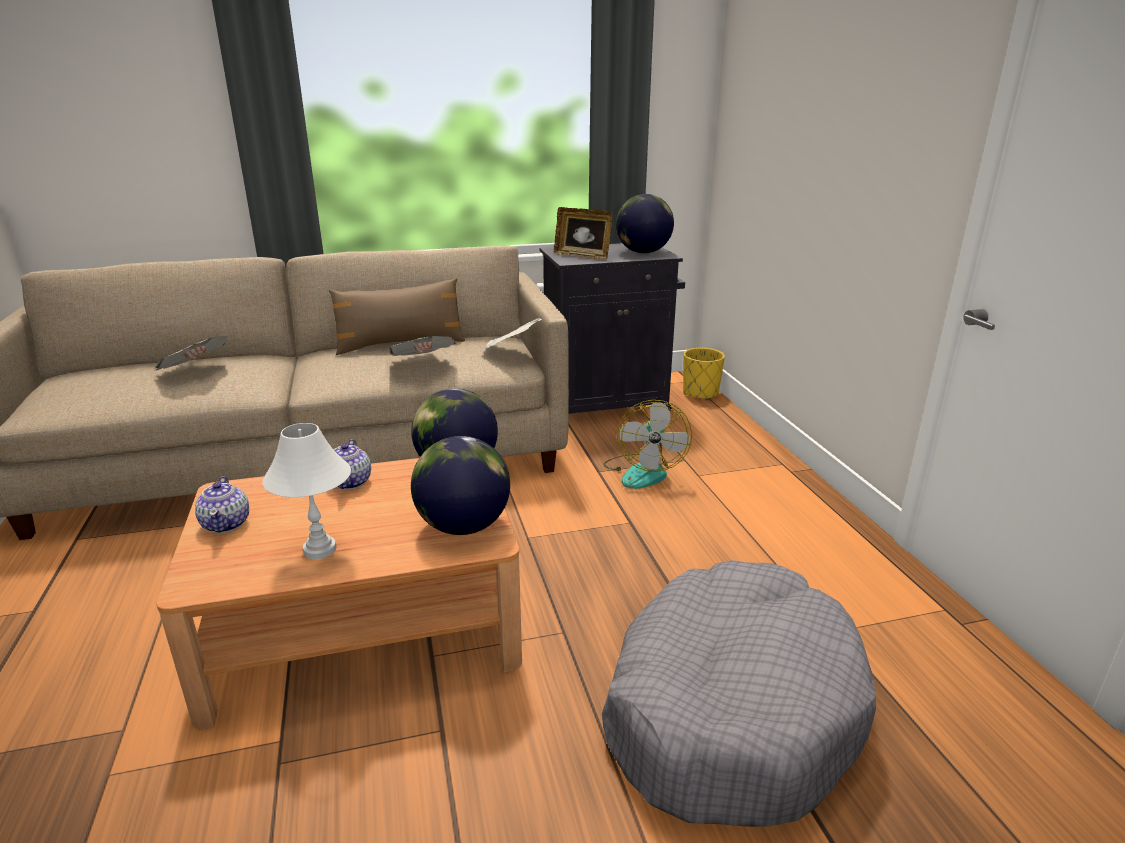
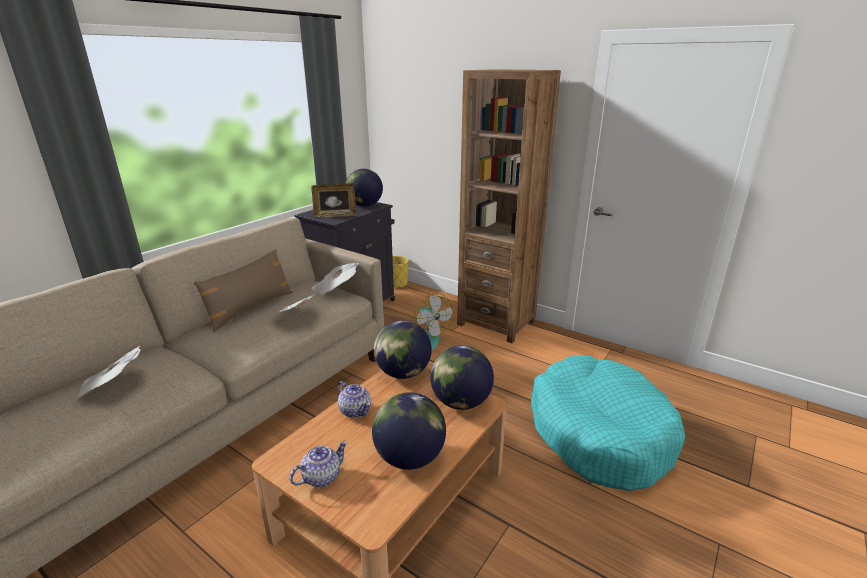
camera: 40 degrees left, 0 degrees up
(226, 523) = (321, 477): teapot -> teapot turned 75 degrees counterclockwise
(319, 550) = (409, 457): white table lamp -> globe
(730, 709) = (598, 433): grey dog bed -> turquoise dog bed
(781, 491) = (496, 323): none -> brown bookcase

